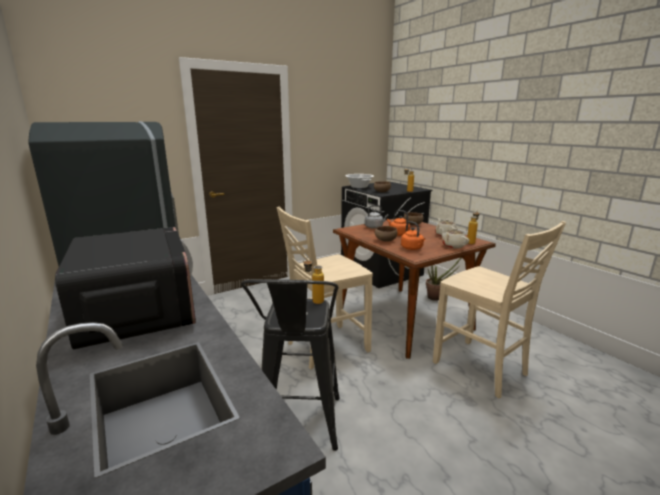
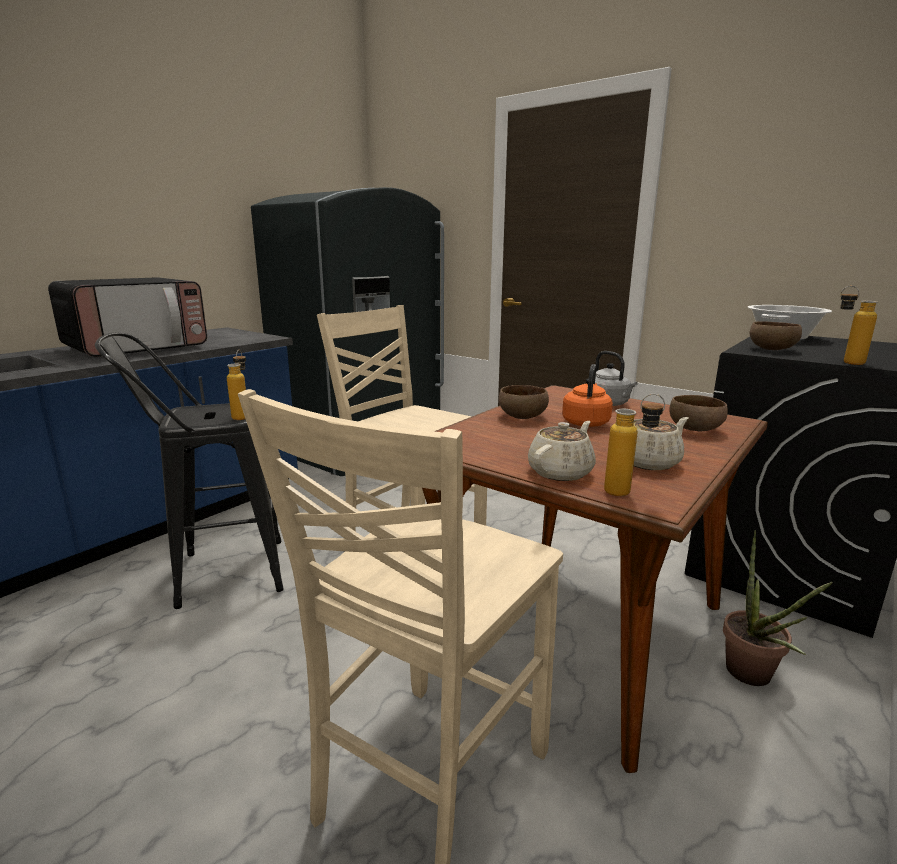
camera: 70 degrees right, 0 degrees up
(412, 248) = (492, 438): orange kettle -> none

